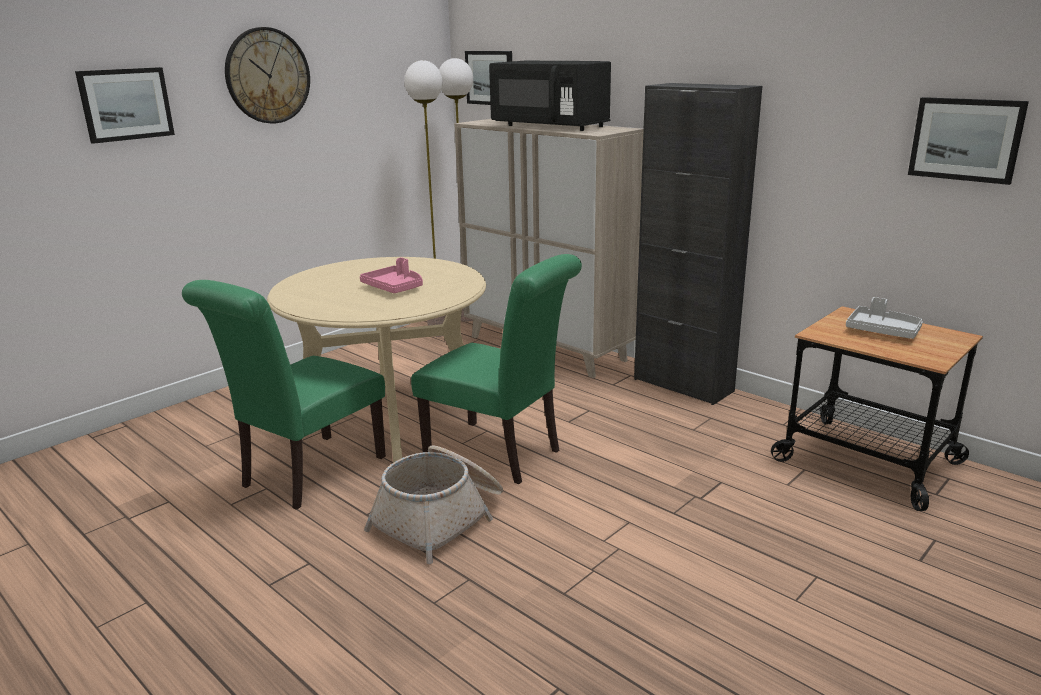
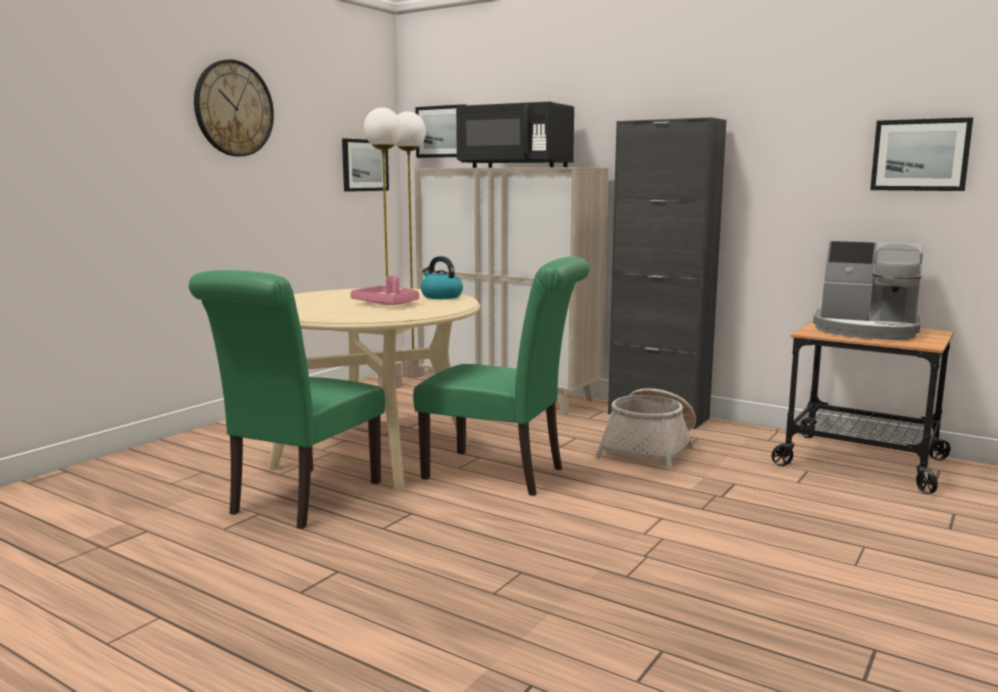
camera: 10 degrees left, 10 degrees down
(126, 104) = (96, 118): picture -> picture (364, 165)
(441, 518) = (466, 526): basket -> basket (650, 449)
(453, 275) = (441, 296): none -> kettle
(882, 331) = (866, 330): grey tray -> coffee machine

